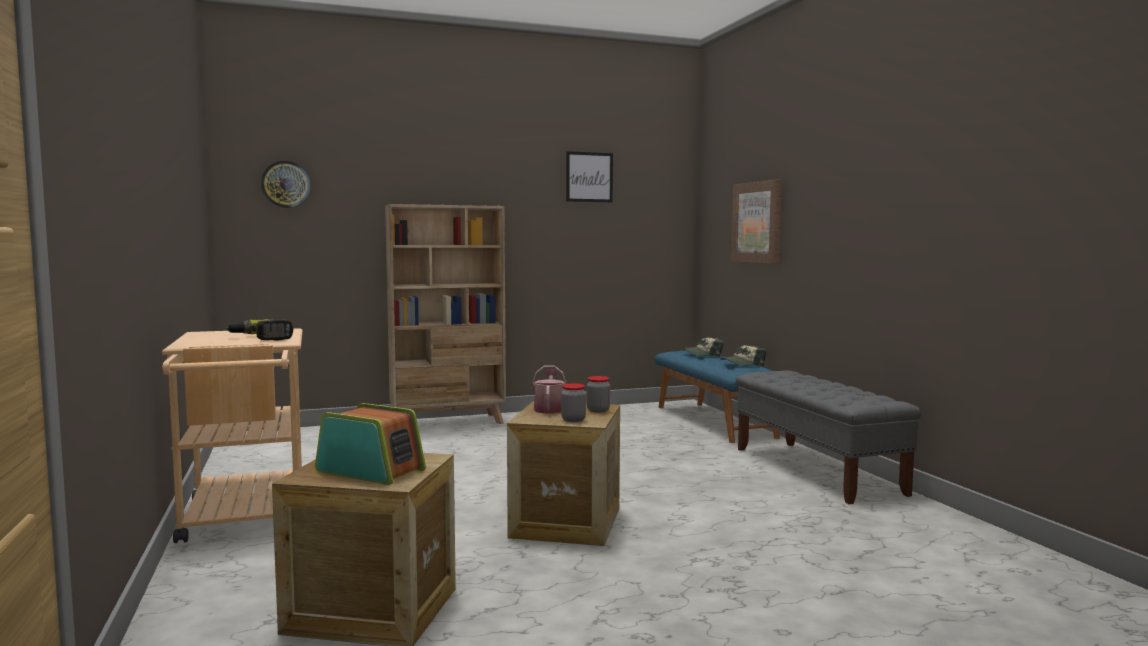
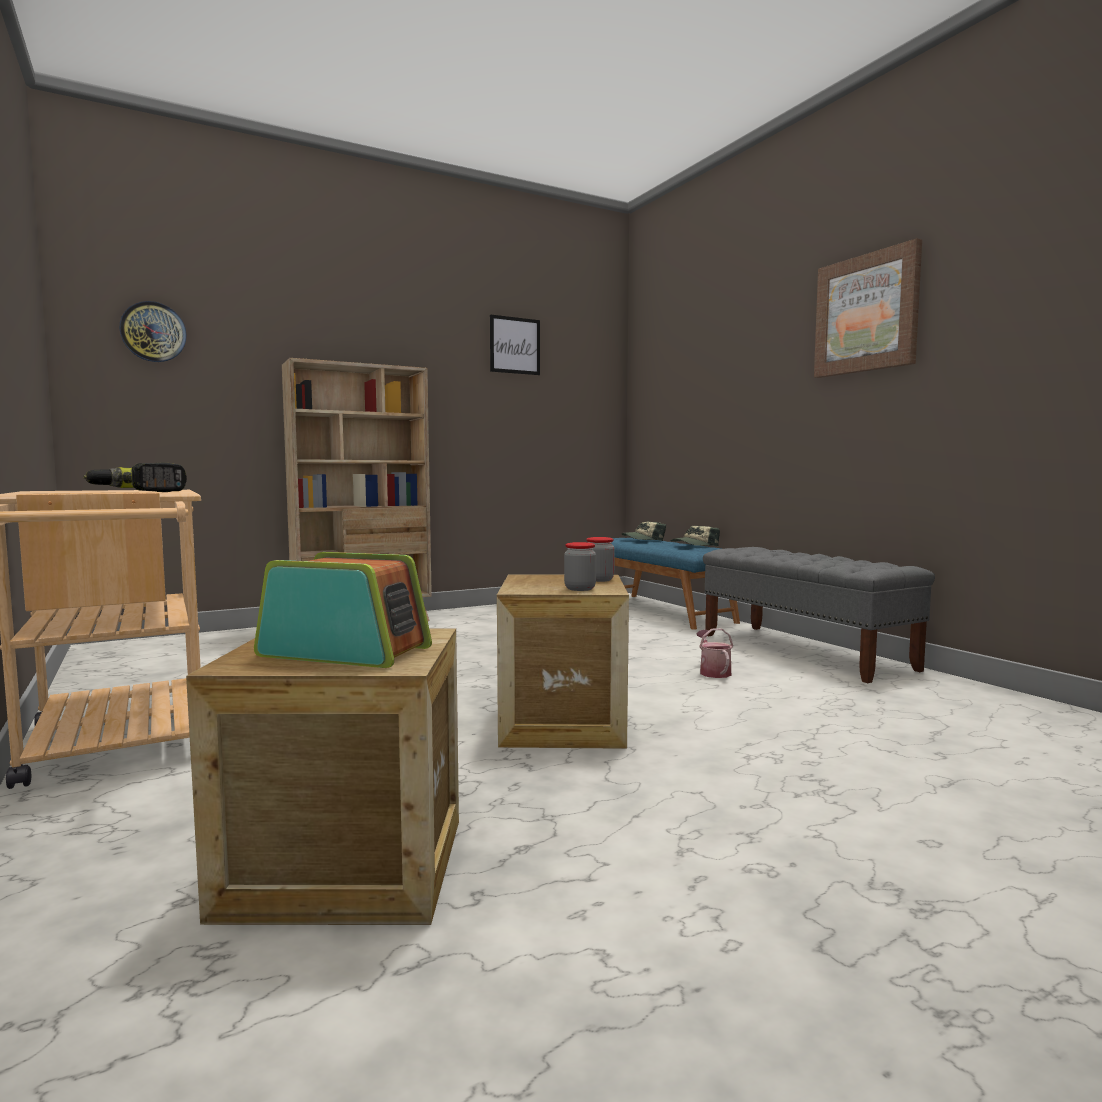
camera: 10 degrees left, 0 degrees up
(549, 409) = (537, 580): watering can -> watering can (713, 672)
(757, 222) = (705, 392): picture -> picture (866, 314)

